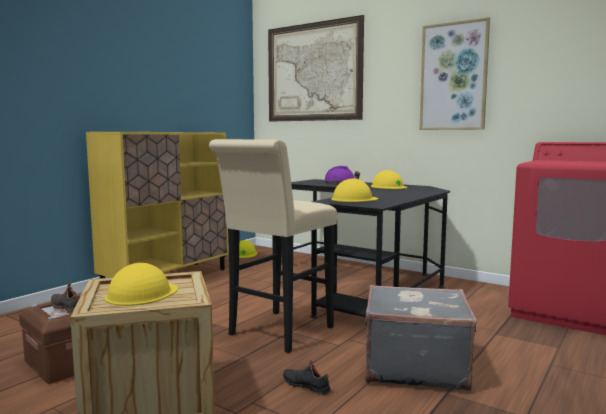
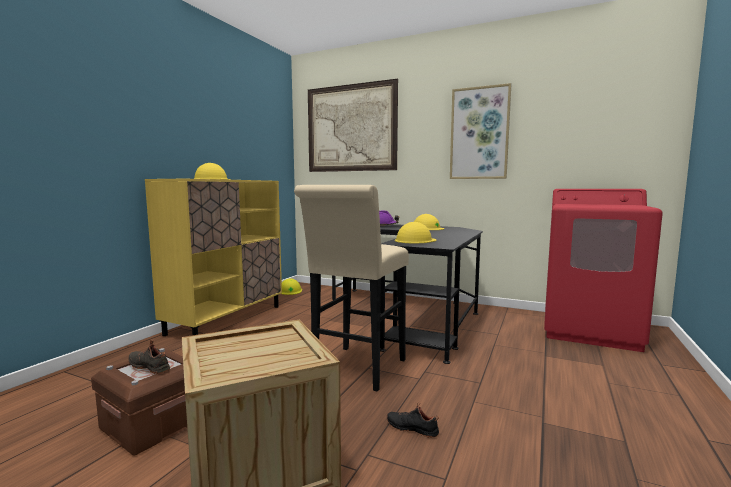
camera: 10 degrees left, 0 degrees up
(141, 294) = (251, 352): yellow hard hat -> yellow hard hat (212, 179)
(414, 366) = (498, 395): grey suitcase -> none

